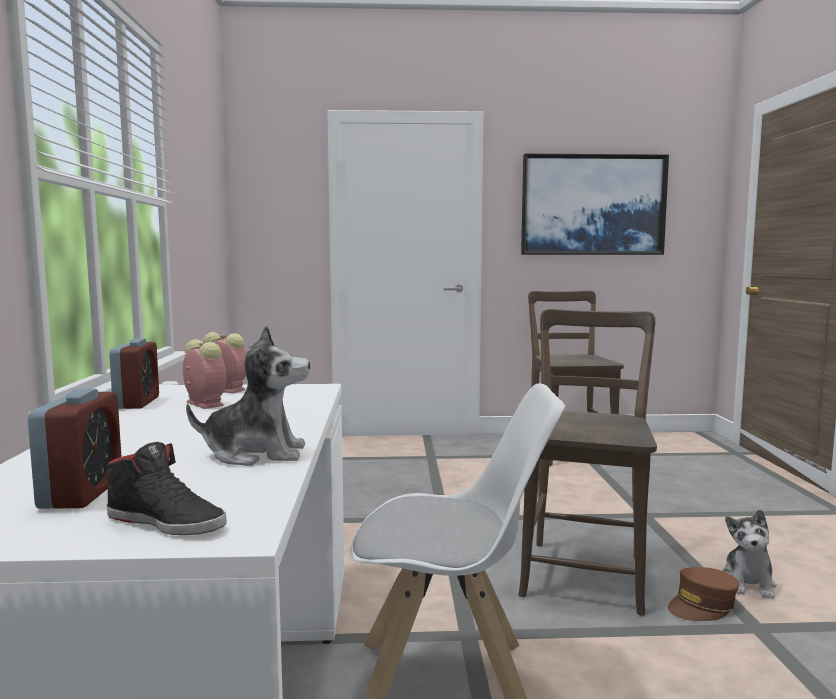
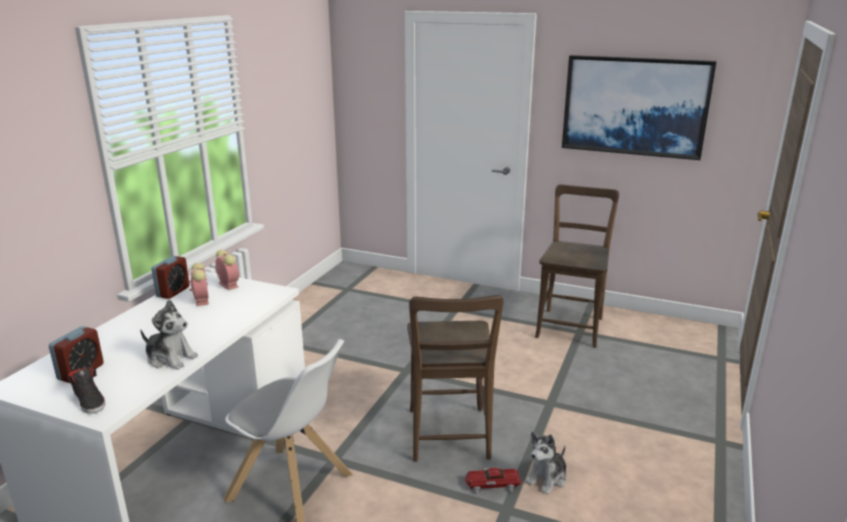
camera: 25 degrees right, 15 degrees up
(585, 571) = (449, 437): brown chair -> brown chair turned 135 degrees clockwise
(702, 606) = (492, 484): brown cap -> toy car

